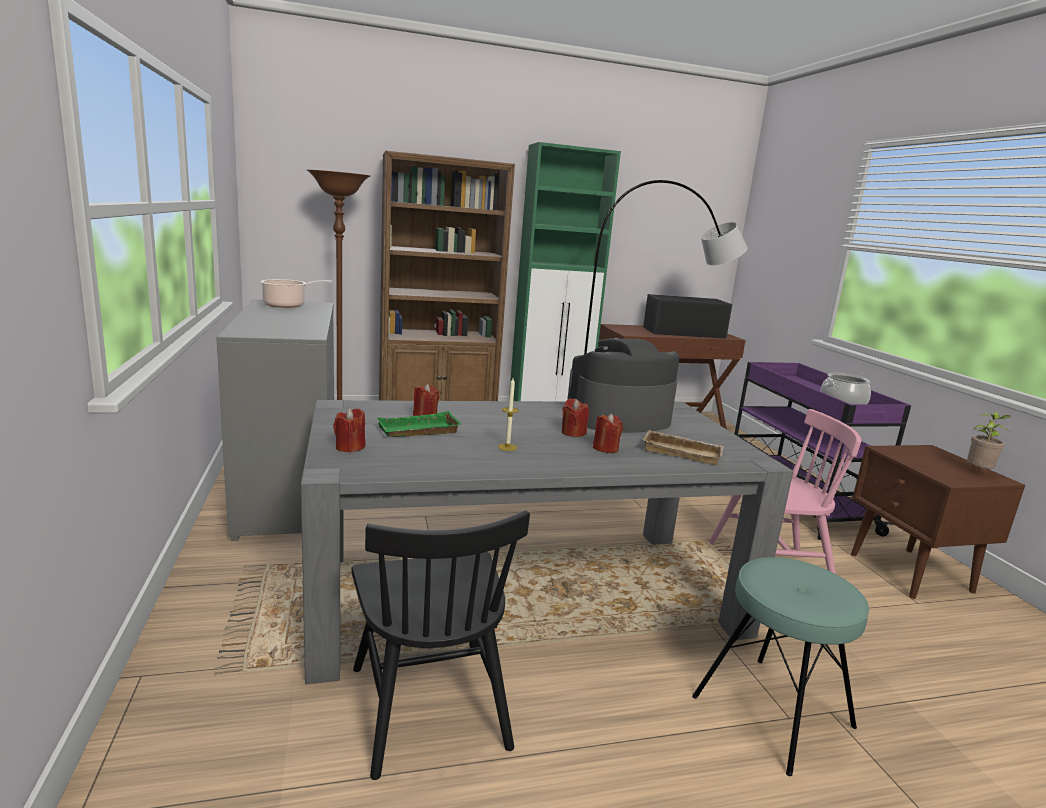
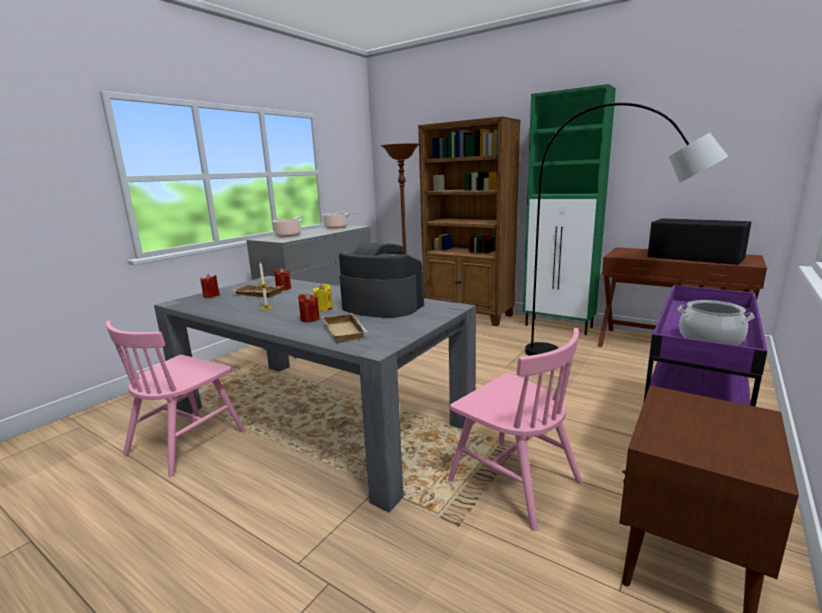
camera: 50 degrees right, 0 degrees up
(267, 323) = (289, 235): none -> cooking pot
(418, 431) = (257, 294): green tray -> beige tray
(429, 705) = (186, 442): black chair -> pink chair
(573, 433) = (324, 308): red candle -> yellow candle
(772, 712) = (296, 552): turquoise stool -> none
(978, 473) = (745, 454): potted plant -> none

